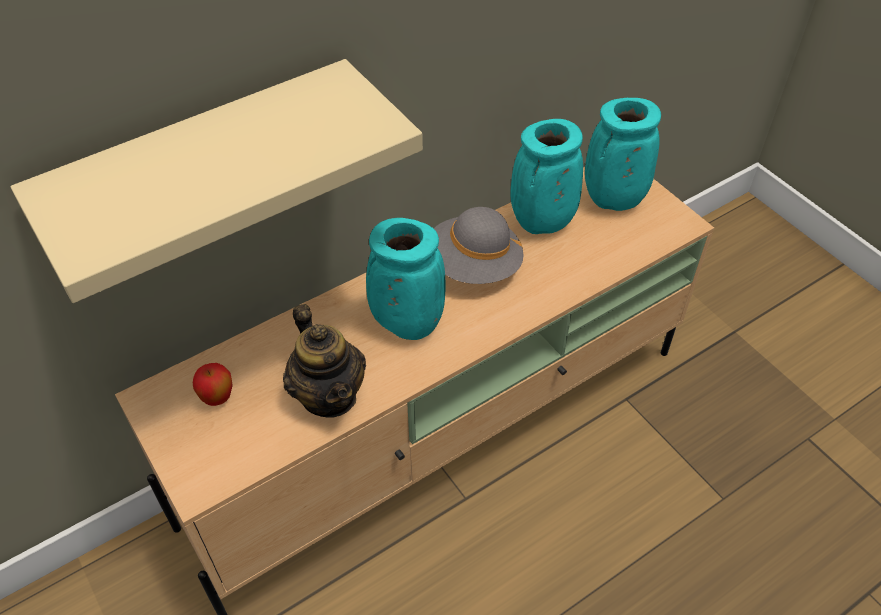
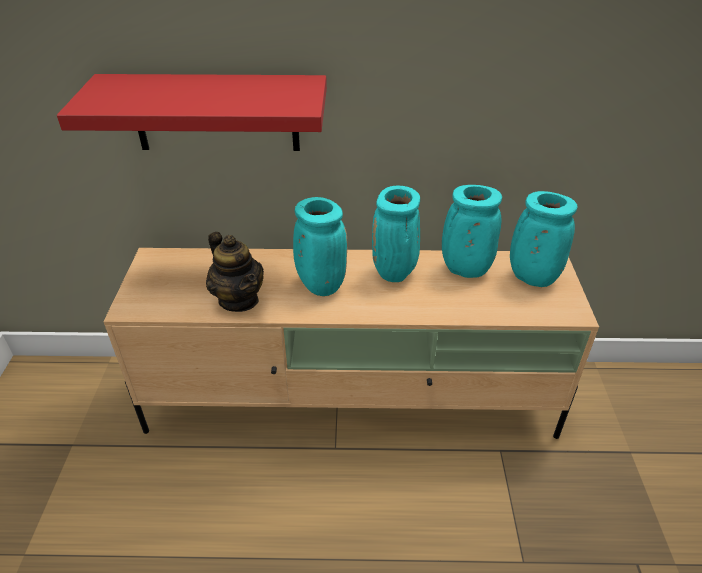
camera: 35 degrees right, 10 degrees down
(202, 165) = (216, 113): beige shelf -> red shelf
(218, 398) = (182, 273): apple -> none
(329, 395) = (239, 299): teapot -> teapot turned 45 degrees counterclockwise
(474, 265) = (395, 273): grey hat -> turquoise vase

